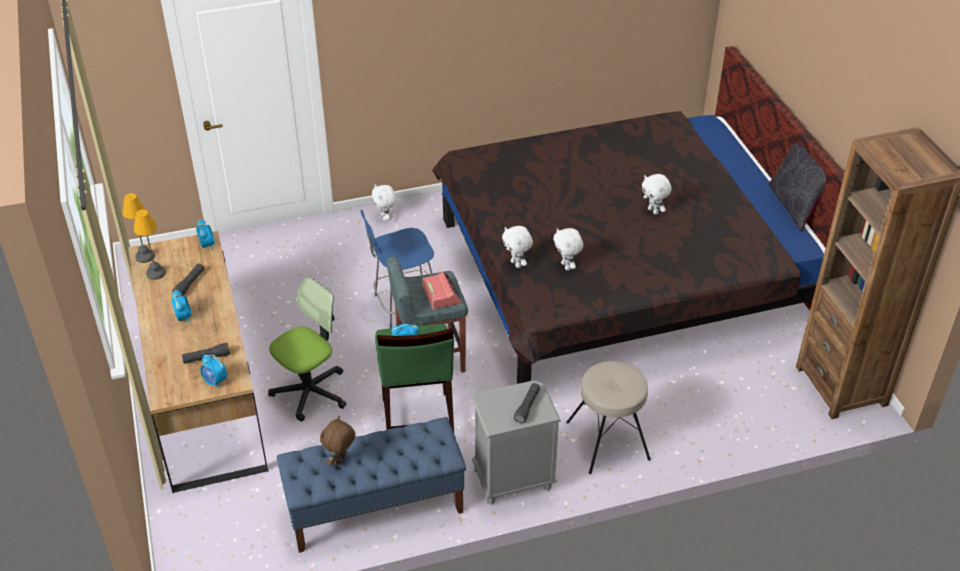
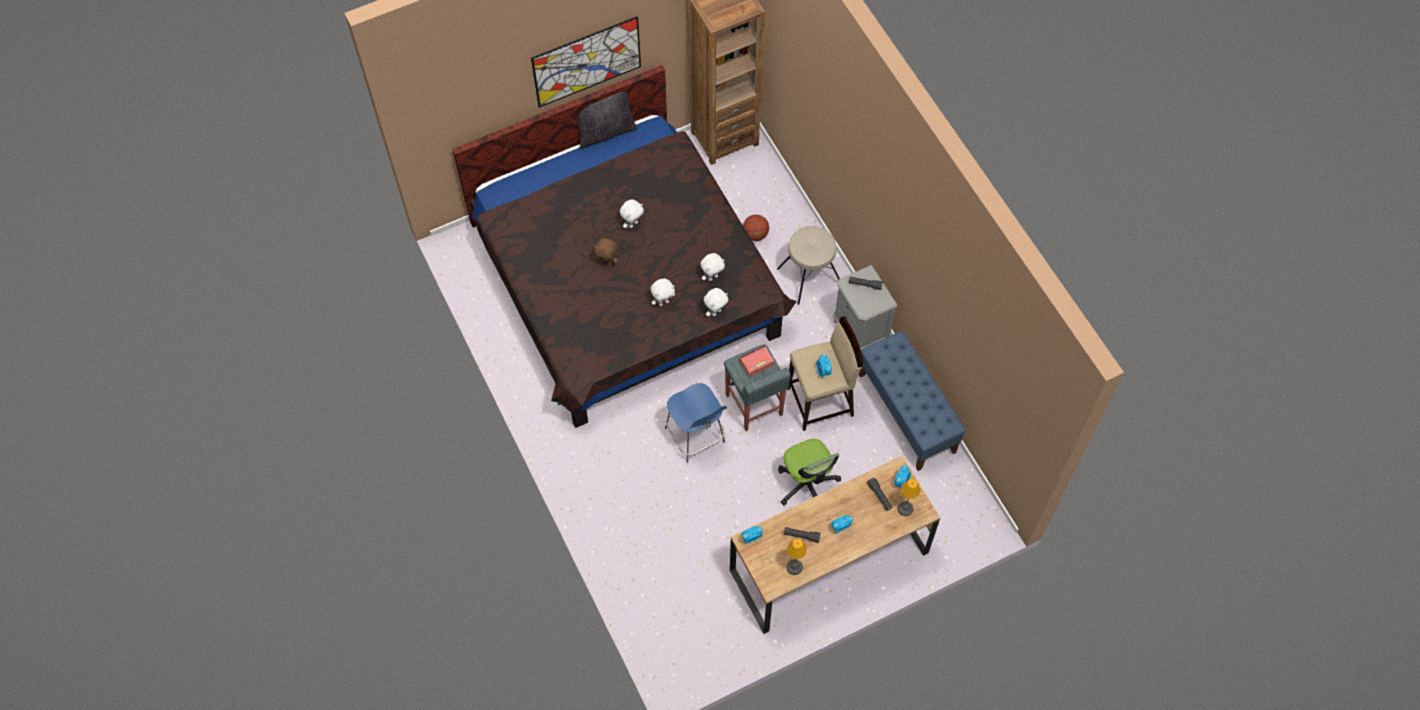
camera: 100 degrees left, 20 degrees up
(145, 256) = (775, 583): table lamp -> table lamp (905, 508)
(310, 392) = (807, 484): office chair -> office chair turned 150 degrees counterclockwise
(340, 460) = (921, 406): brown plush toy -> brown plush toy (607, 262)
(385, 218) = (581, 476): white plush toy -> white plush toy (663, 302)
(417, 422) = (821, 402): green stool -> beige stool
(680, 395) = (755, 235): none -> basketball
(829, 90) = (587, 61): none -> picture

